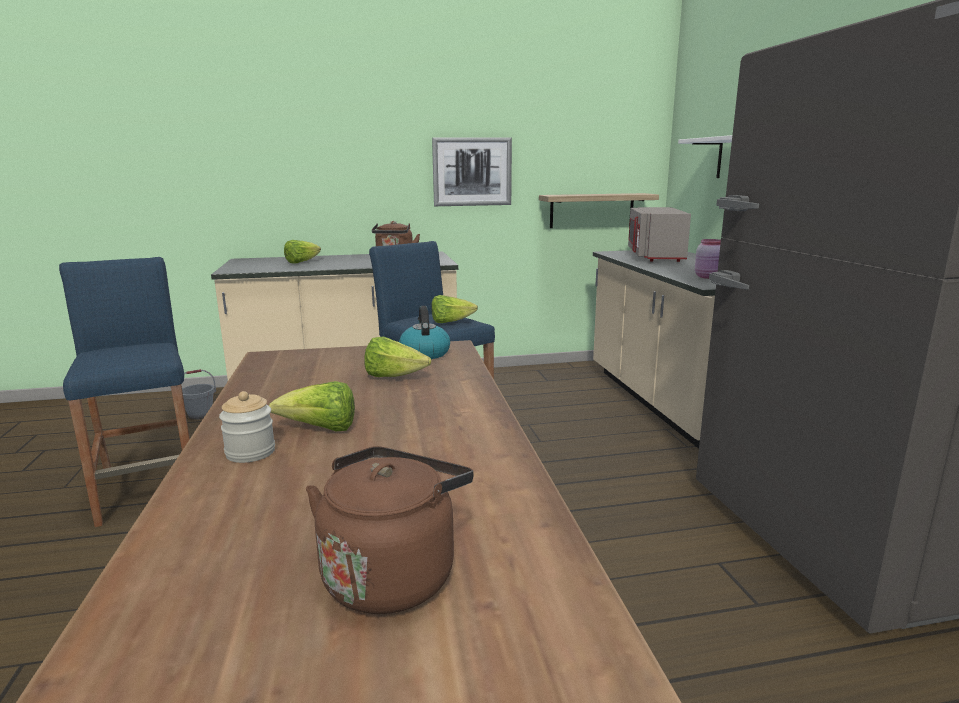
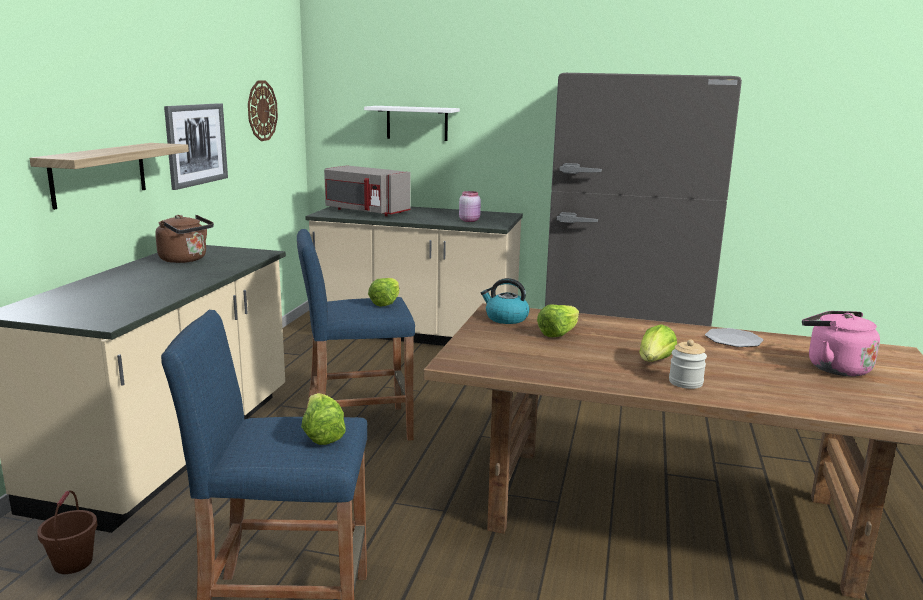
camera: 65 degrees left, 0 degrees up
(200, 415) = (73, 563): grey bucket -> brown bucket
(302, 262) = (122, 290): lettuce -> lettuce (322, 435)
(392, 574) = (834, 367): brown kettle -> pink kettle
(477, 471) = (733, 339): none -> plate
(582, 147) = (262, 110): none -> wall clock
(591, 210) = (272, 174): shelf -> shelf (99, 174)

